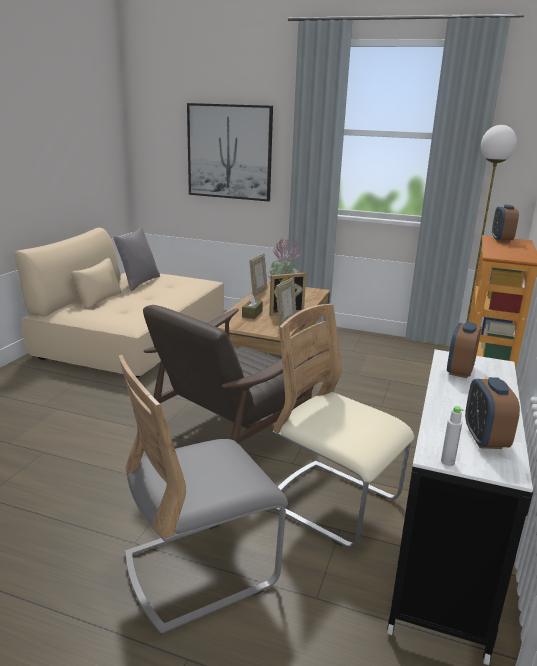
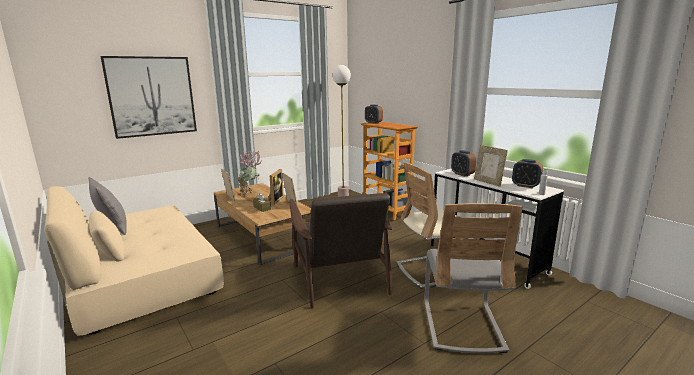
camera: 55 degrees left, 5 degrees down
(444, 399) = (488, 182): none -> picture frame

